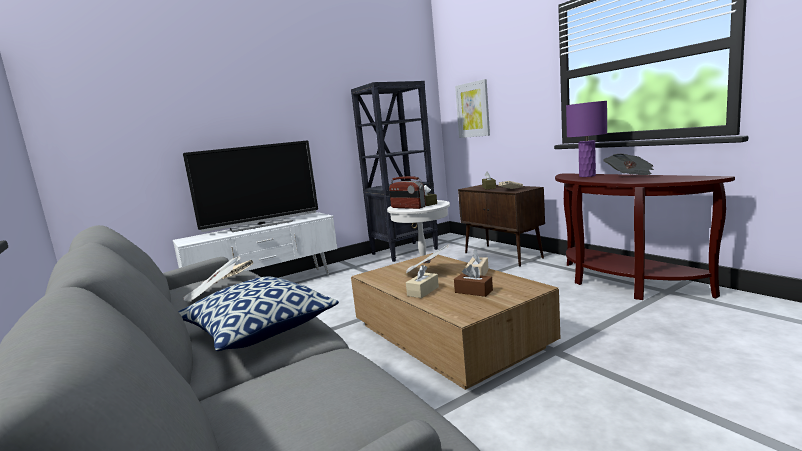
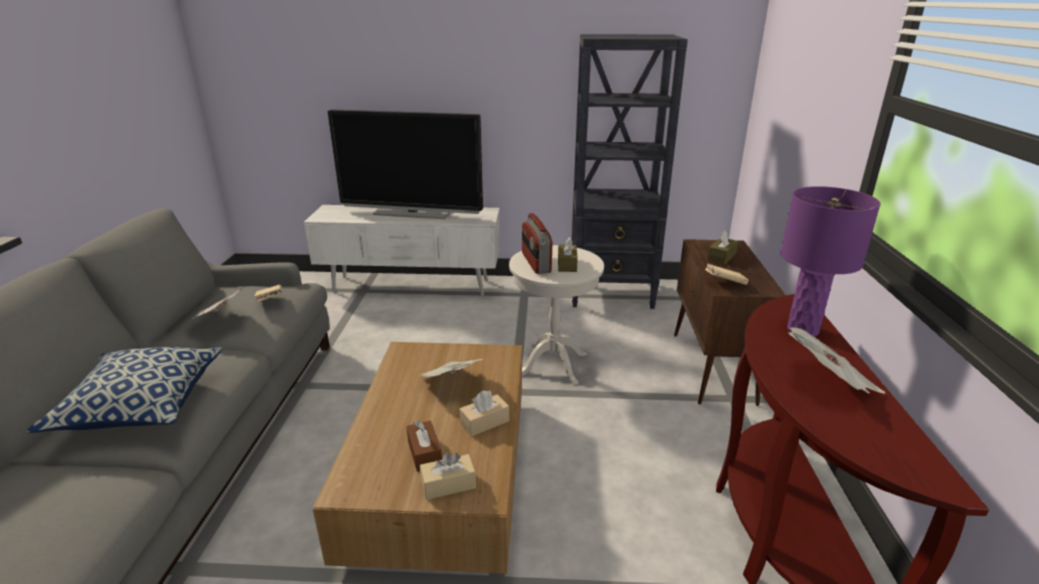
camera: 35 degrees right, 15 degrees up
(423, 291) = (391, 416): beige tissue box -> beige tissue box (448, 484)
(473, 110) = (781, 100): picture -> none

